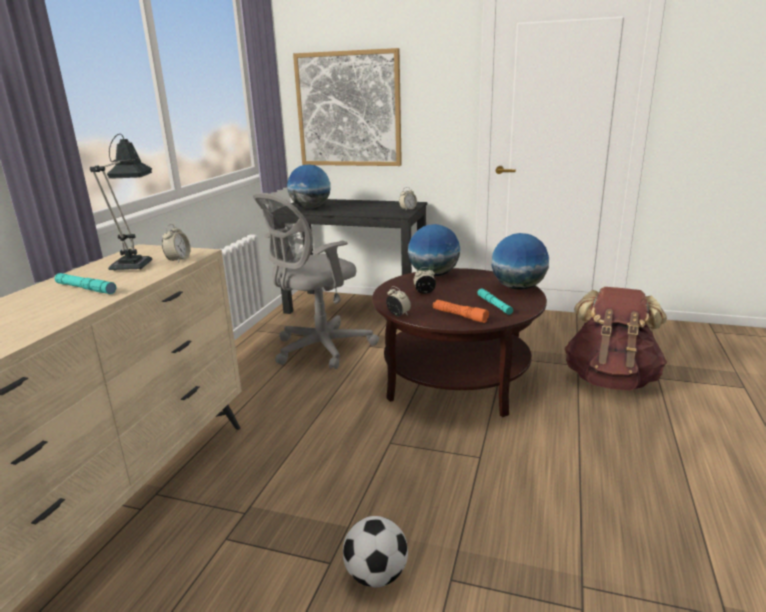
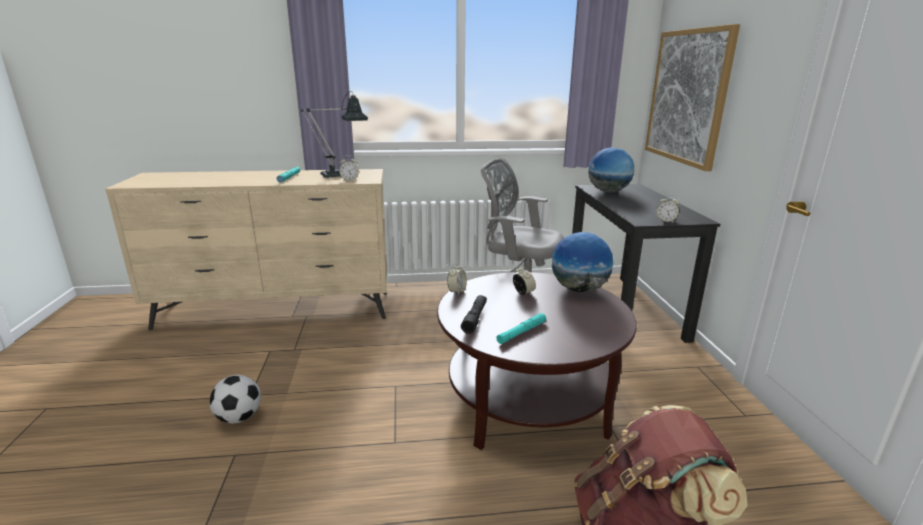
camera: 65 degrees right, 0 degrees up
(459, 316) = (475, 318): orange flashlight -> black flashlight
(518, 287) = (592, 340): globe -> none

